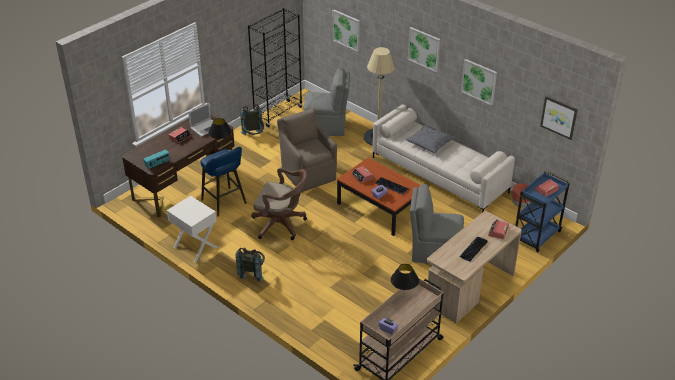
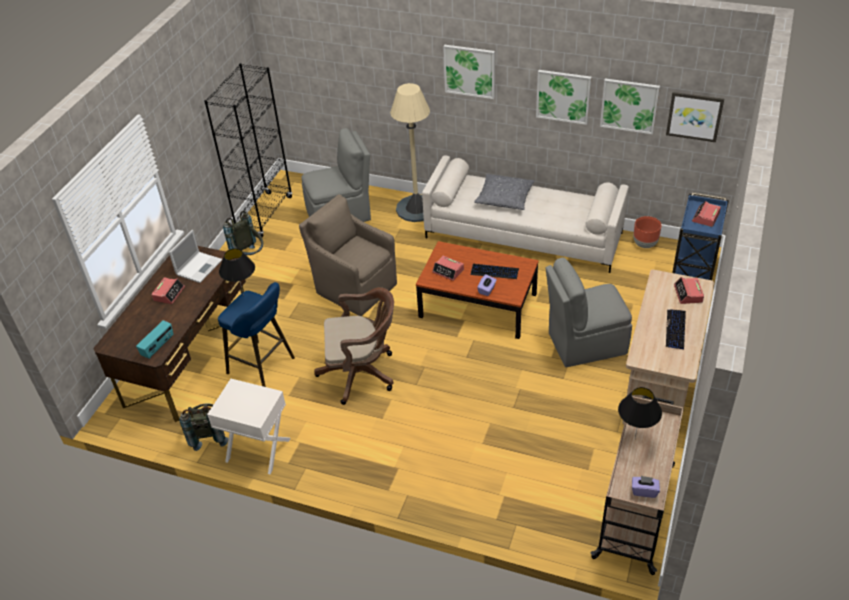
camera: 20 degrees left, 5 degrees up
(252, 272) = (362, 459): grey backpack -> grey backpack (208, 435)
(346, 30) = (338, 73): picture -> picture (629, 105)

